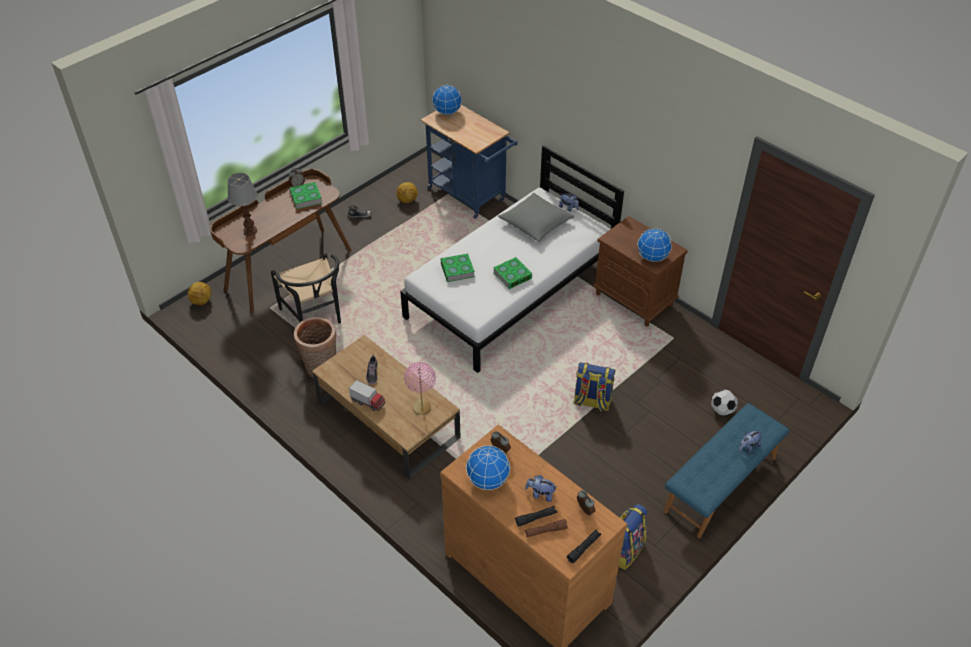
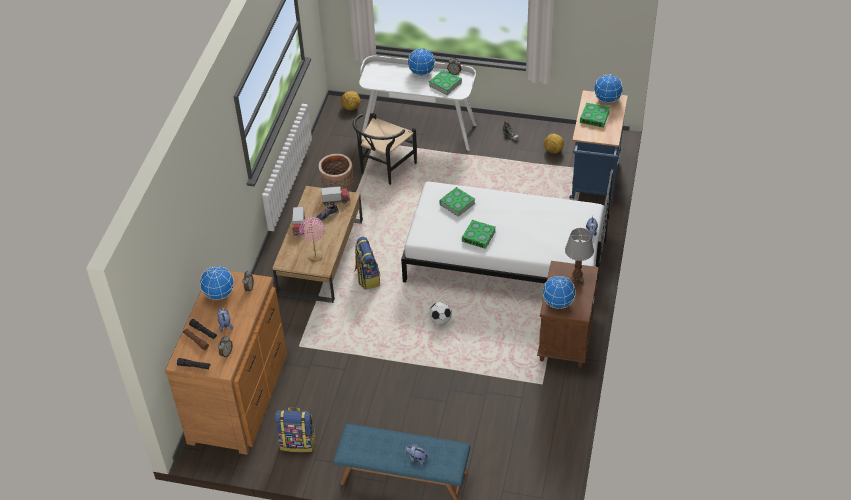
camera: 60 degrees right, 0 degrees up
(249, 231) = (385, 77): table lamp -> table lamp (576, 280)
(271, 205) = (421, 72): none -> globe
(288, 269) = (419, 130): brown desk -> white desk
(357, 357) = (336, 200): none -> toy truck
(462, 129) = (594, 117): none -> book
(535, 223) = (553, 222): grey pillow -> none
(592, 402) = (427, 362): backpack -> backpack (367, 277)
(722, 410) = (484, 449): football -> football (440, 320)

